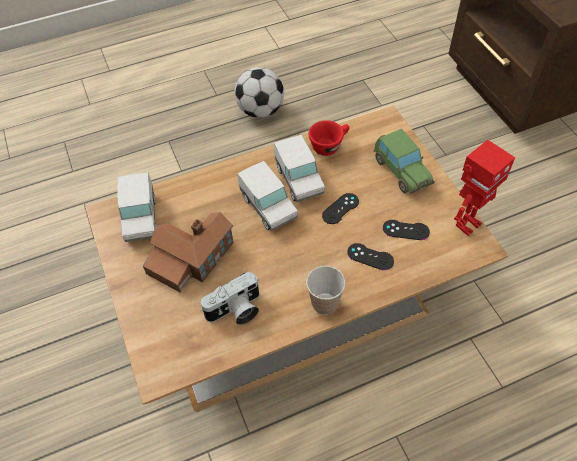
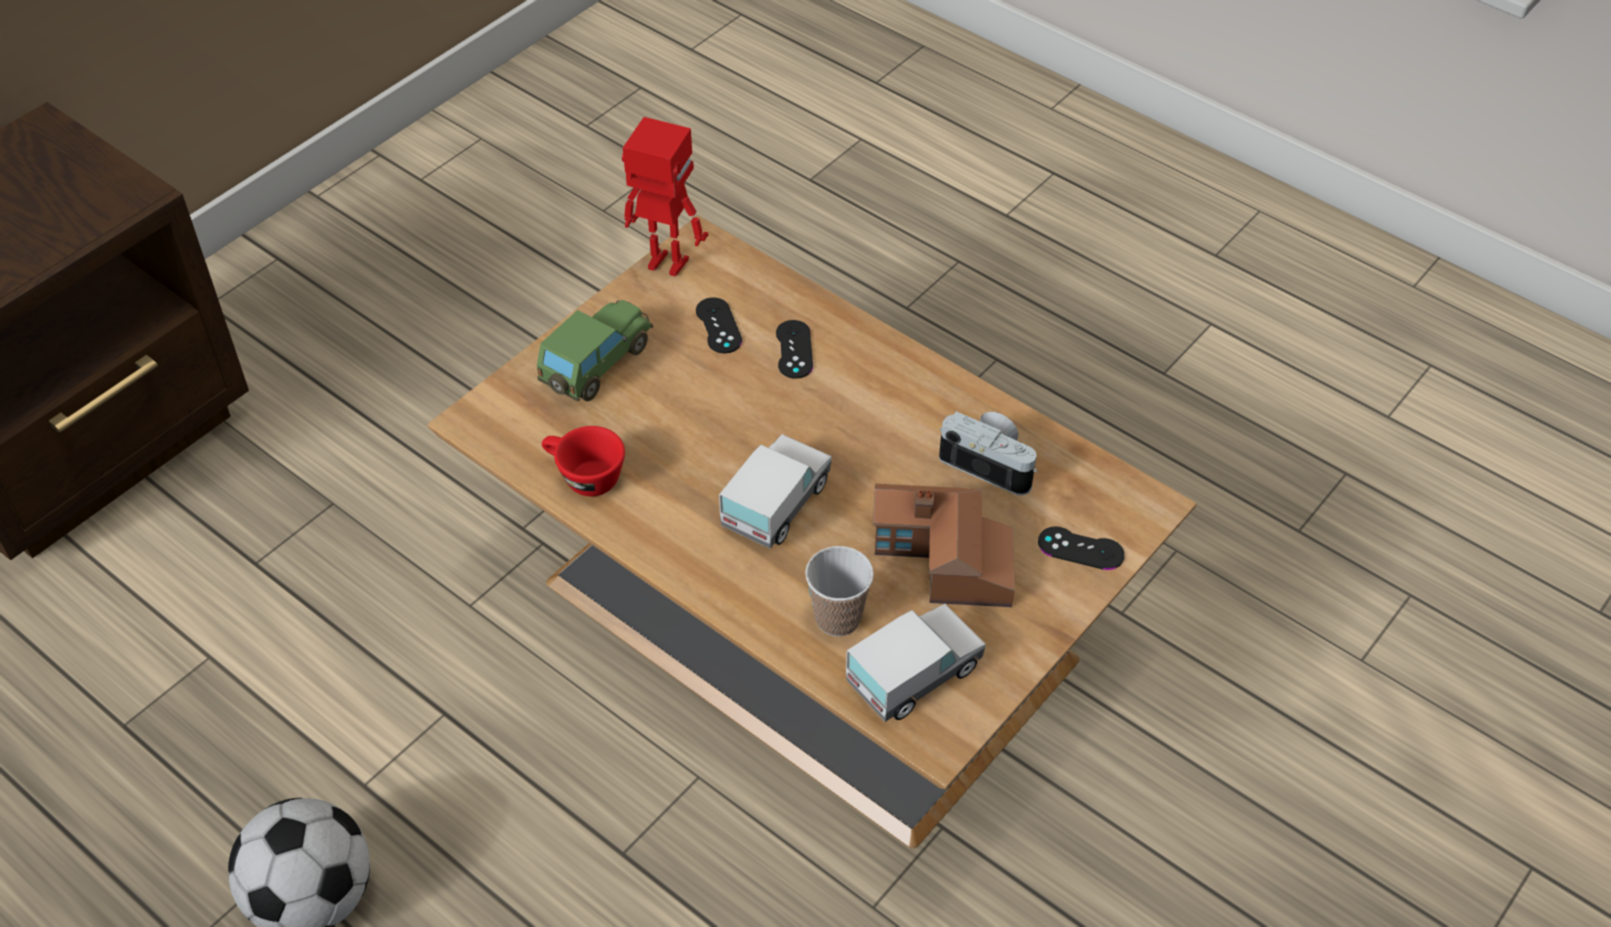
camera: 120 degrees left, 5 degrees down
(299, 180) = (691, 488): toy truck -> none
(324, 304) = (908, 371): cup -> cup (837, 618)
(340, 208) = (722, 413): black game controller -> black game controller (1080, 549)

